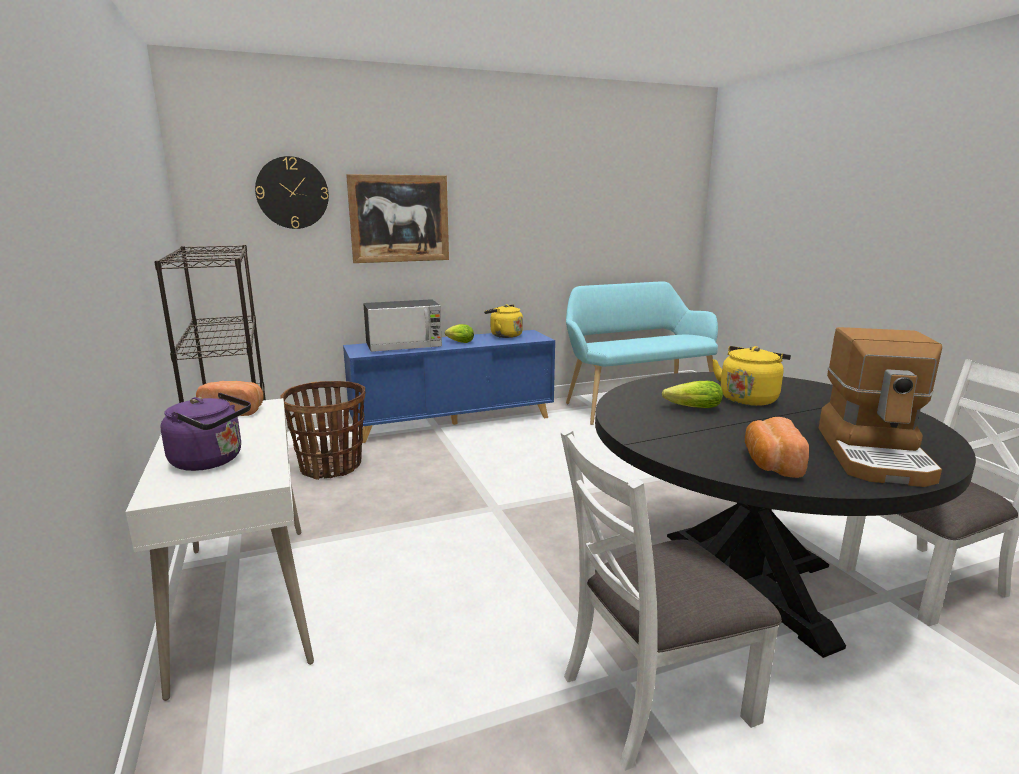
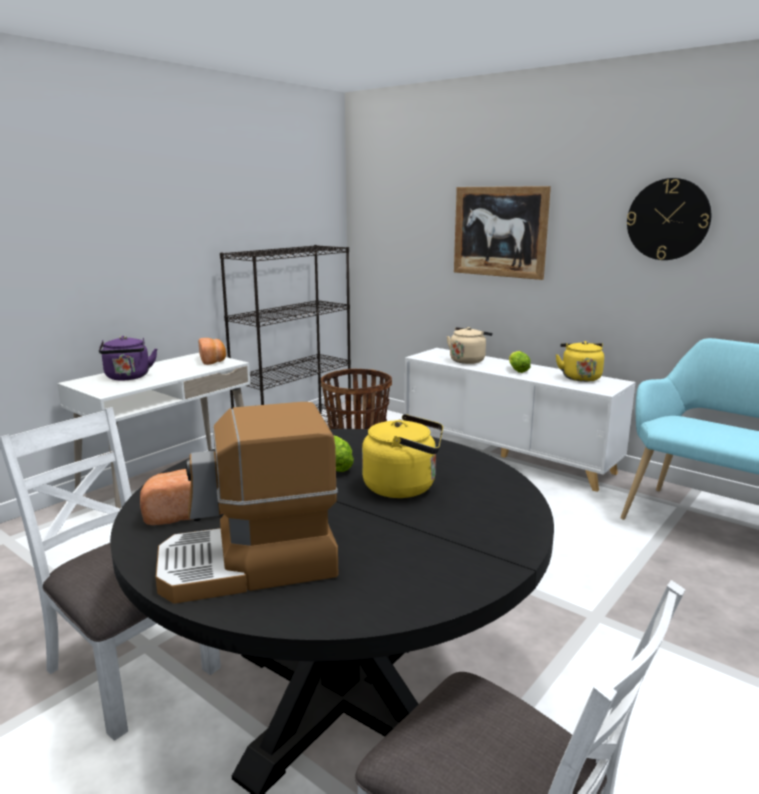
camera: 60 degrees right, 0 degrees up
(292, 193) = (417, 204): wall clock -> wall clock (668, 219)
(404, 346) = (468, 360): microwave -> beige kettle
(453, 421) = (507, 455): blue cabinet -> white cabinet

